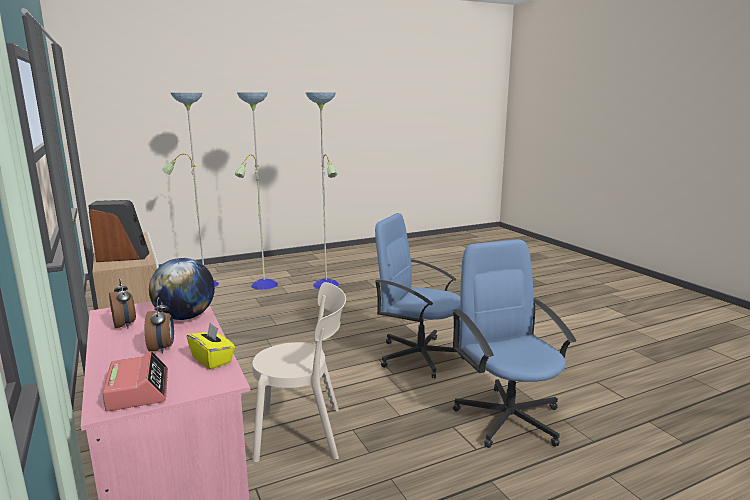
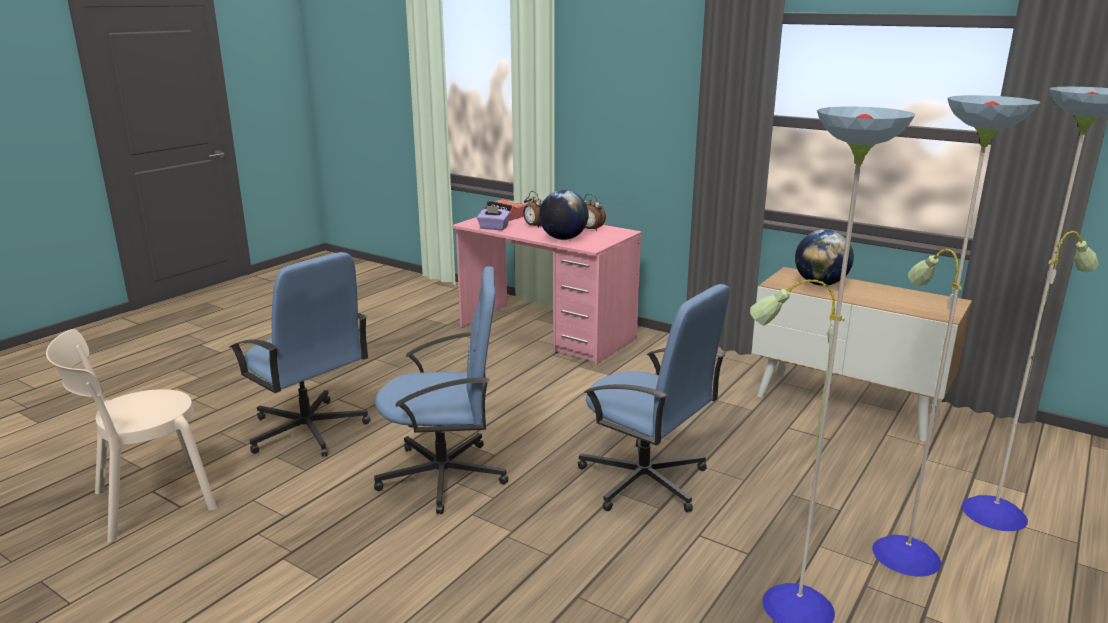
camera: 150 degrees right, 5 degrees up
(123, 257) = (820, 284): speaker -> globe
(212, 360) = (493, 228): yellow tissue box -> purple tissue box
(304, 433) = (494, 372): beige chair -> beige chair (147, 502)
(315, 326) = (645, 481): none -> blue office chair

